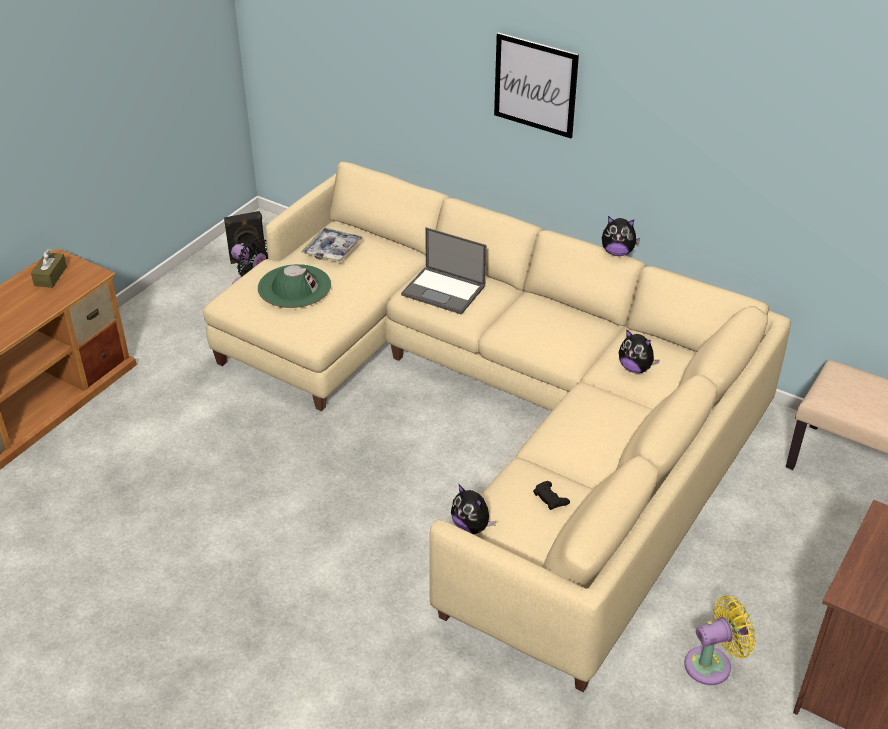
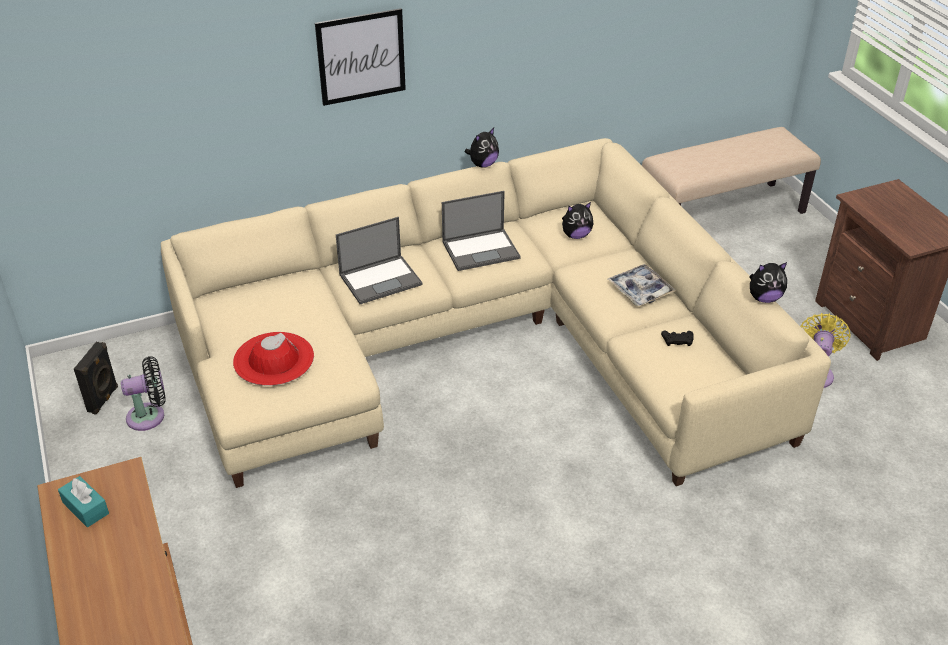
camera: 55 degrees left, 0 degrees up
(50, 276) = (85, 508): brown tissue box -> turquoise tissue box
(294, 286) = (273, 359): green hat -> red hat
(332, 250) = (248, 314): tray -> tray (640, 290)
(471, 526) = (672, 394): plush toy -> plush toy (764, 298)
(546, 323) = (481, 249): none -> laptop

